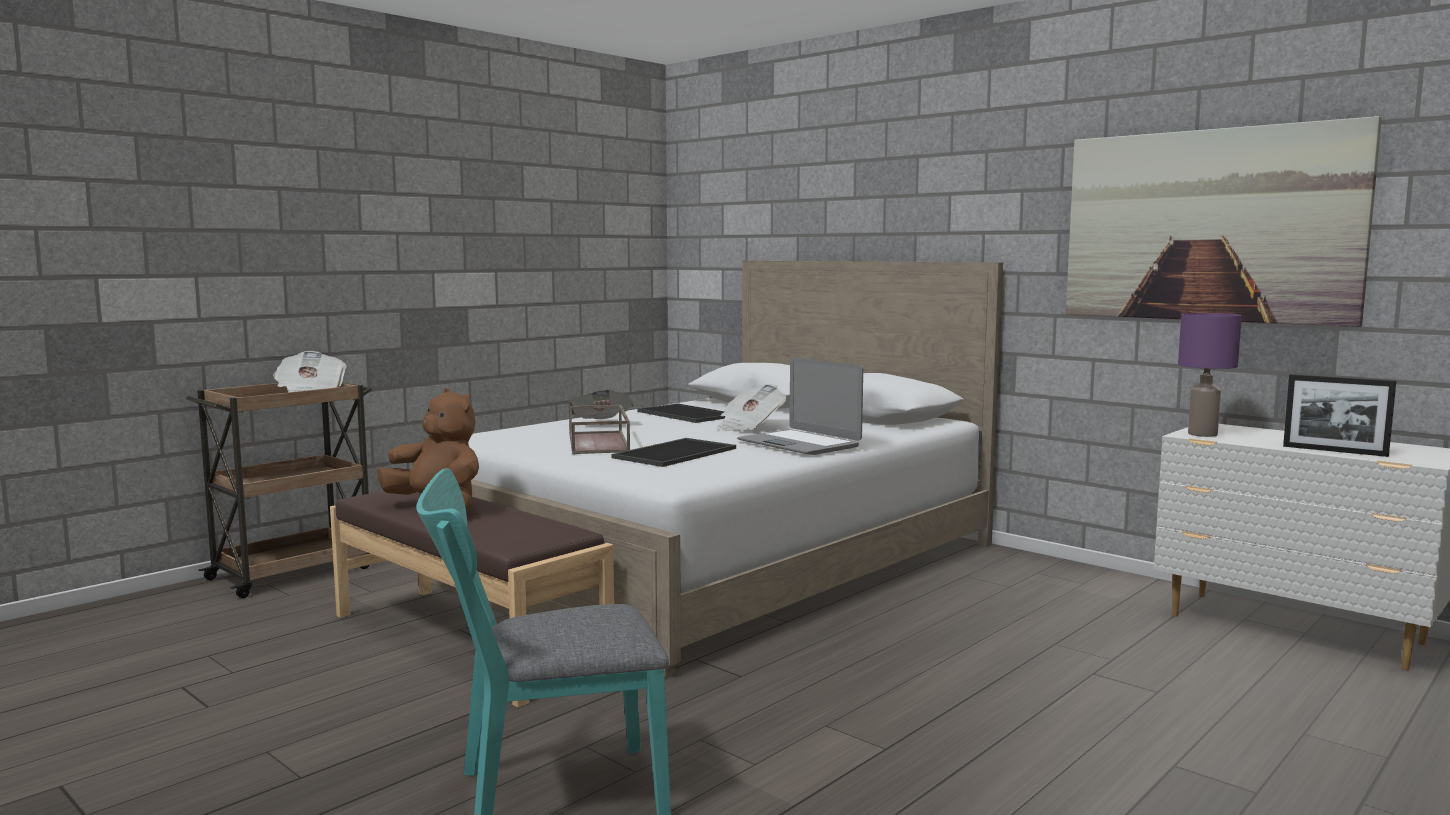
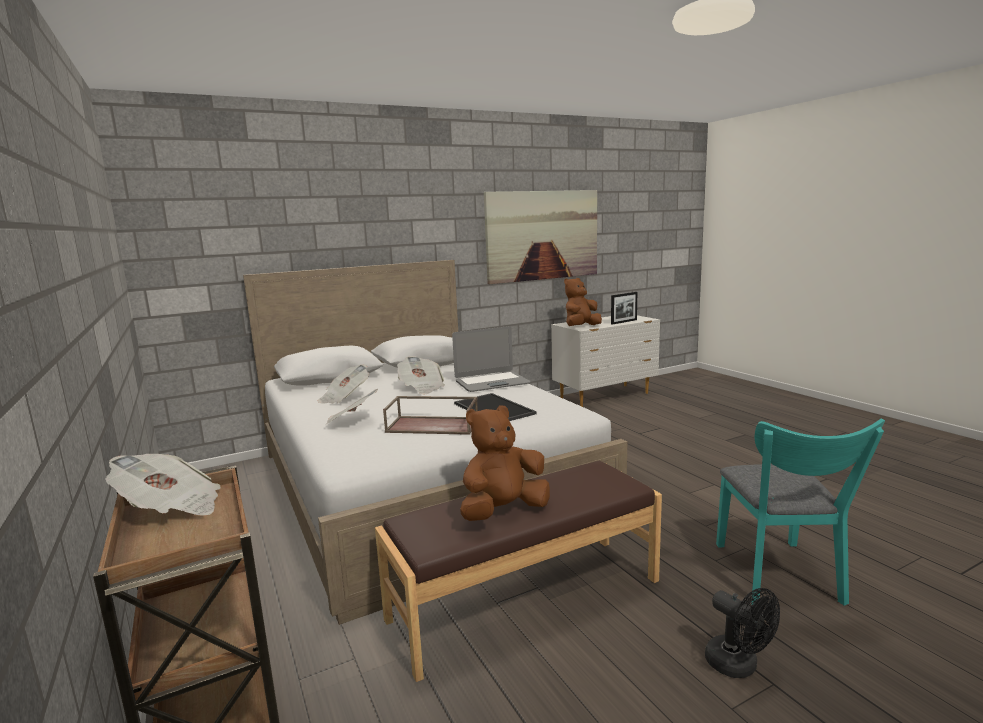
camera: 70 degrees left, 5 degrees up
(336, 757) = (738, 666): none -> black fan
(684, 414) = (344, 398): tray -> newspaper
(1203, 434) = (581, 327): purple table lamp -> brown plush toy

